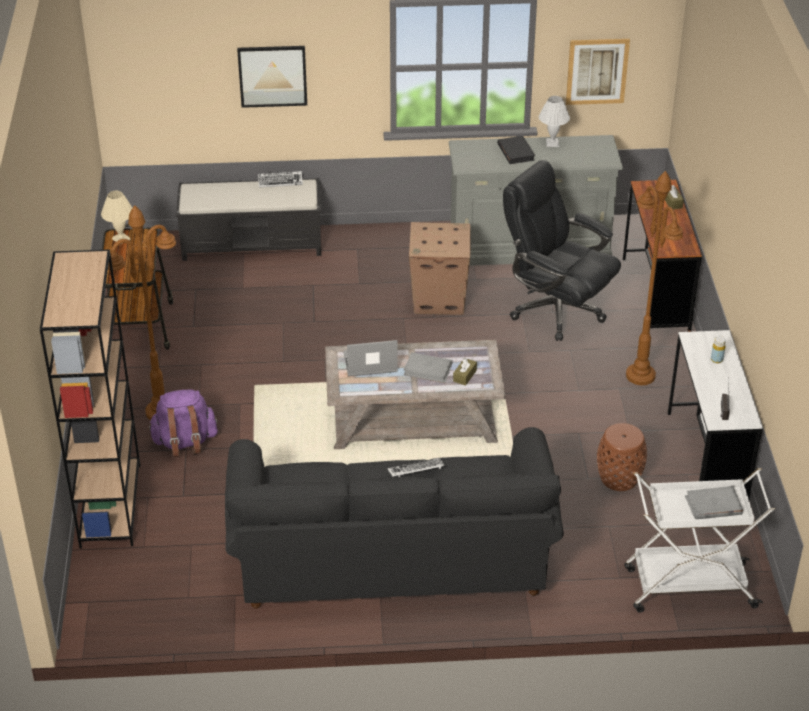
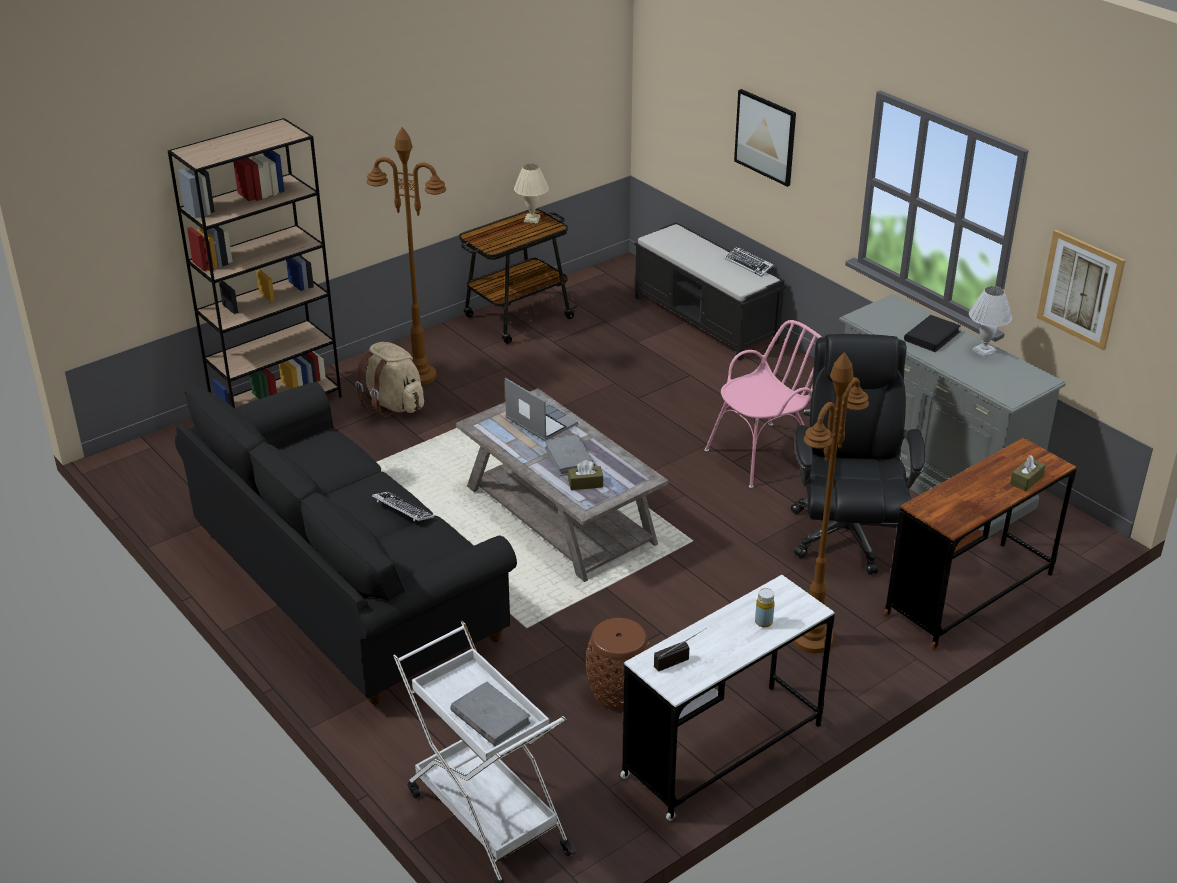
camera: 55 degrees right, 5 degrees down
(185, 442) = (393, 405): purple backpack -> beige backpack
(440, 299) = (765, 453): cardboard box -> pink chair

